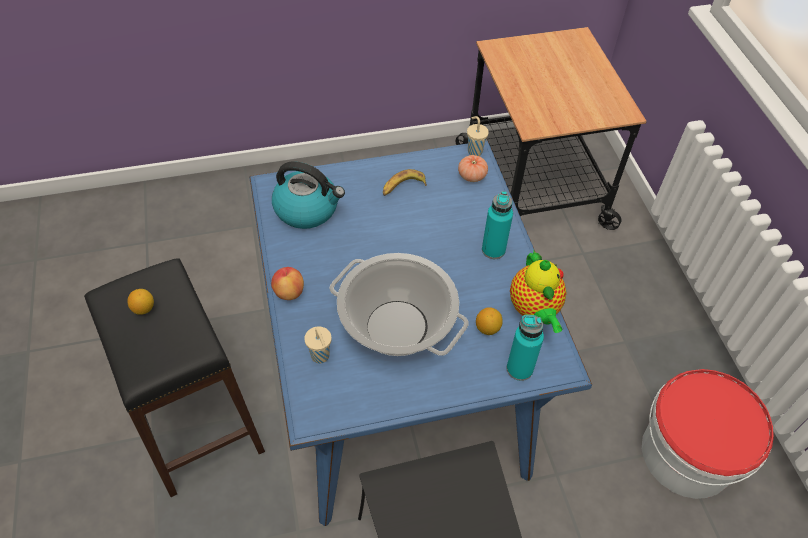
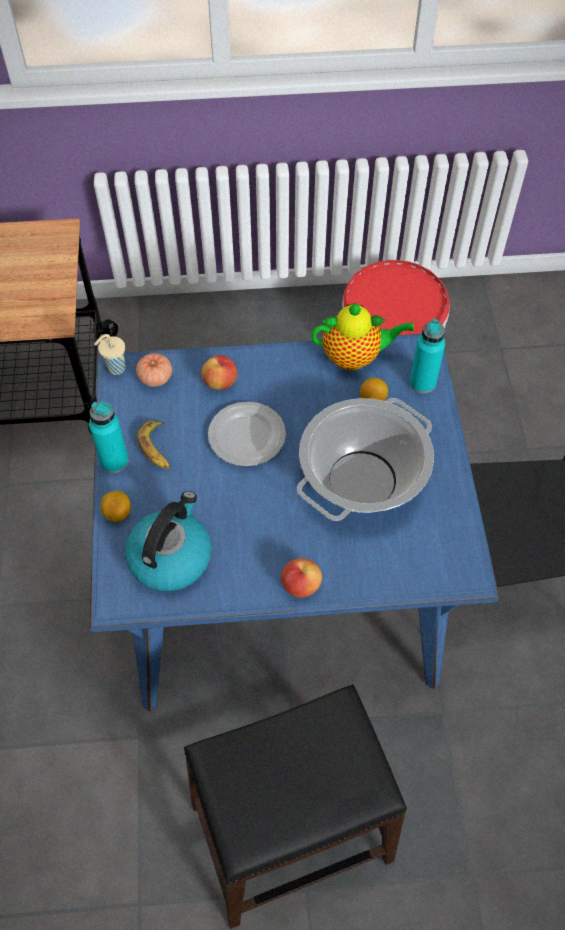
camera: 80 degrees left, 5 degrees up
(144, 308) = (270, 785): lemon -> lemon (117, 513)
(320, 357) = (394, 558): beige cup -> none
(427, 242) = (248, 436): none -> plate
(478, 217) = (220, 382): none -> apple
(493, 250) = (270, 377): turquoise bottle -> turquoise bottle (114, 461)

